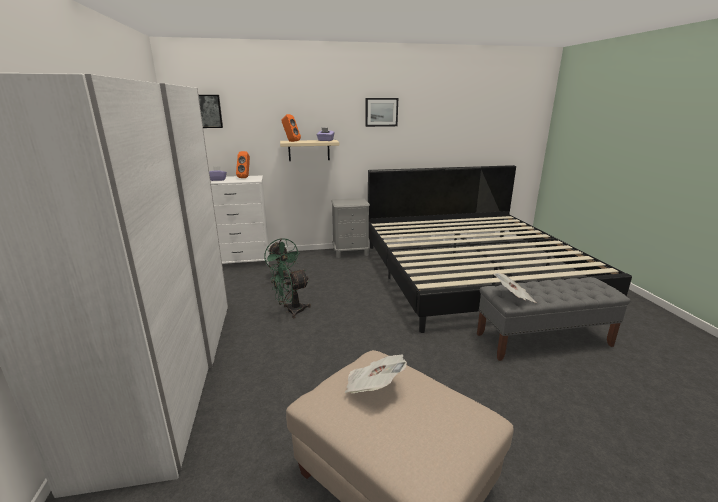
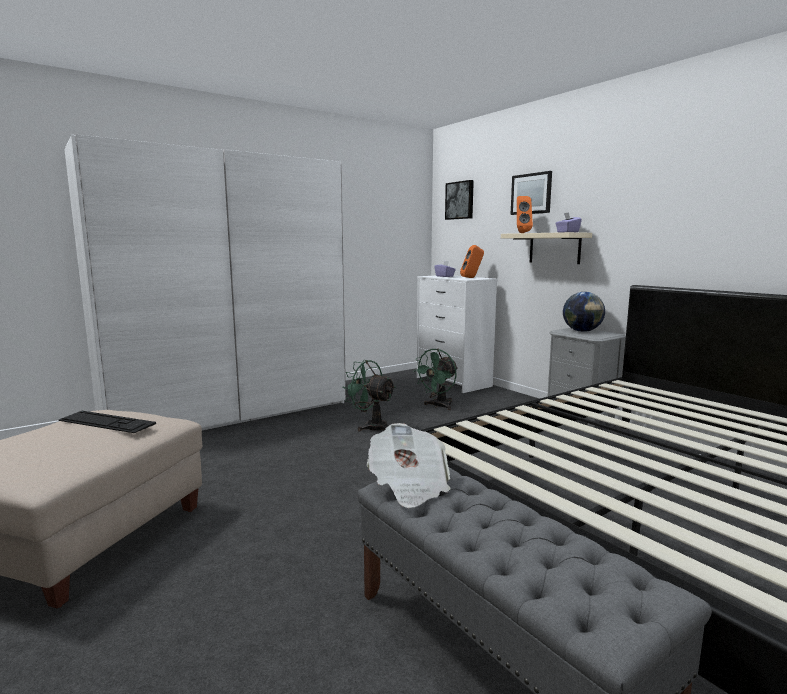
camera: 65 degrees right, 10 degrees down
(346, 201) = (582, 331): none -> globe
(373, 387) = (106, 422): newspaper -> keyboard
(381, 112) = (671, 182): picture -> picture (531, 193)

